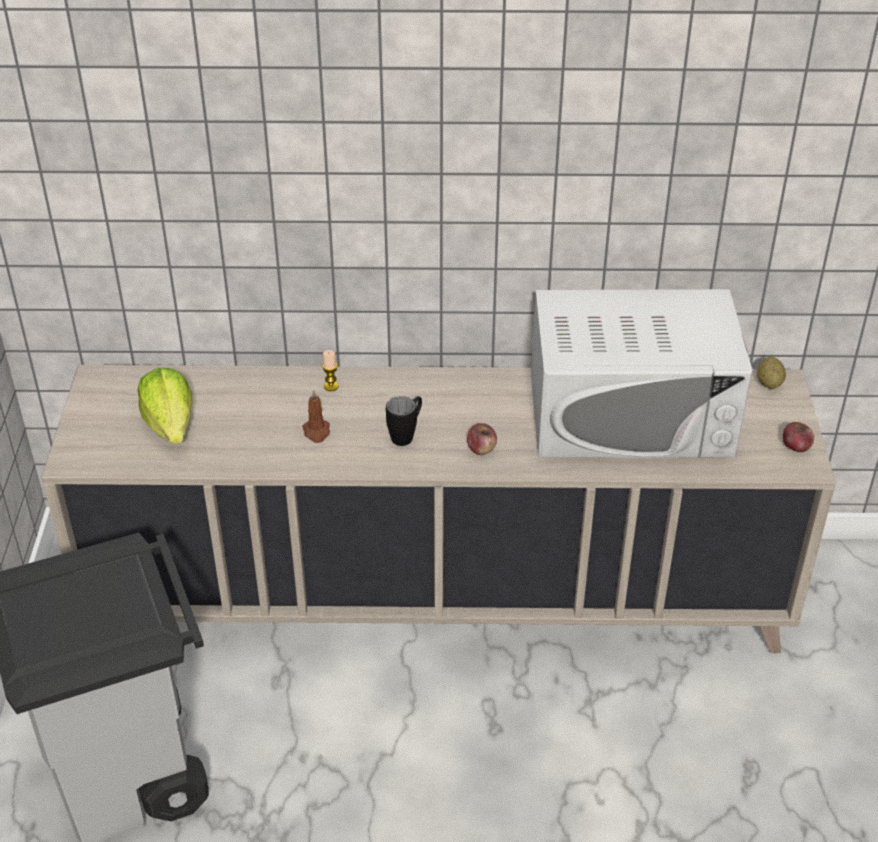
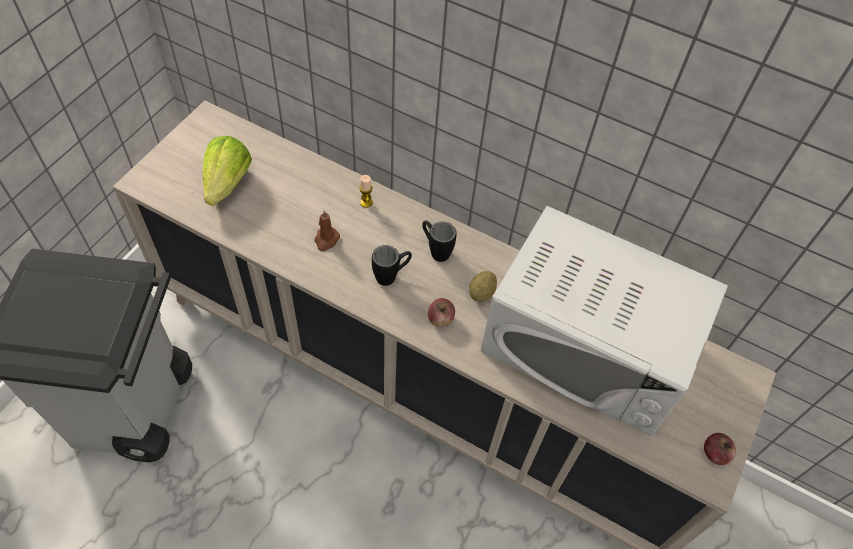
camera: 25 degrees right, 15 degrees up
(432, 398) = (435, 250): none -> black mug
(769, 383) = (734, 373): potato -> potato (481, 292)

